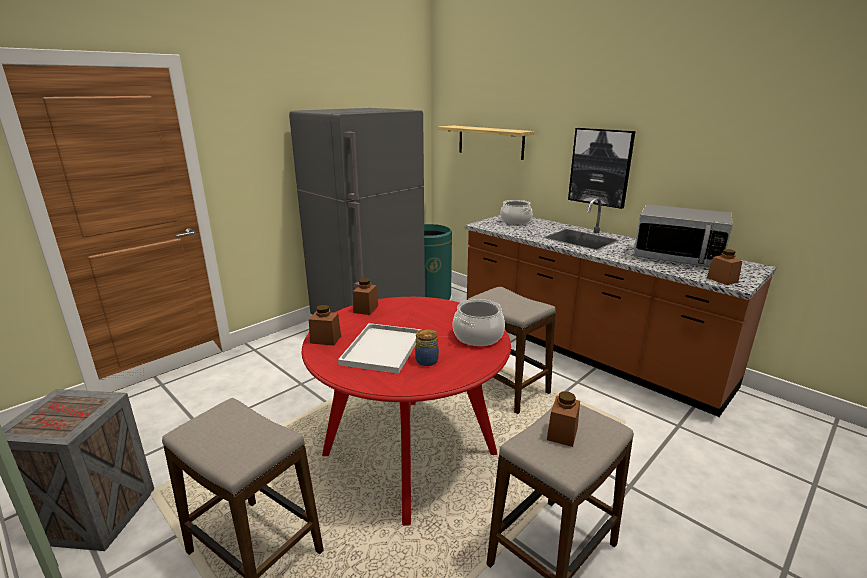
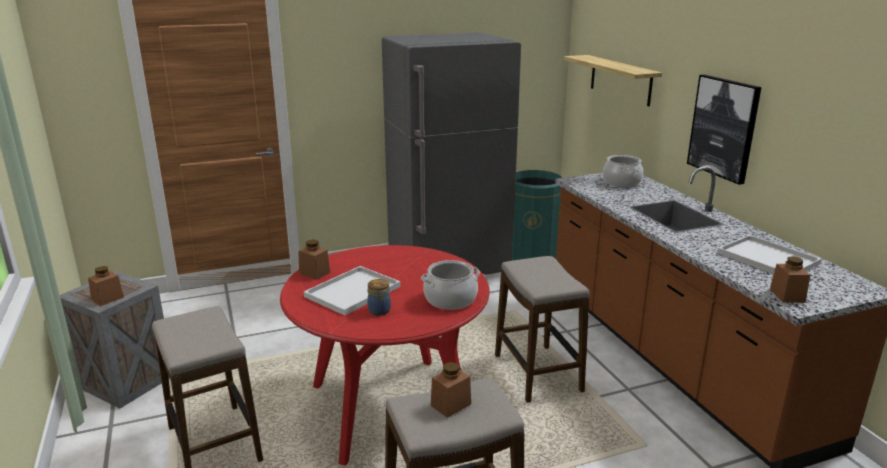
camera: 25 degrees right, 0 degrees up
(366, 309) = (375, 252): brown jar -> brown jar (107, 298)
(677, 257) = (770, 258): microwave -> white tray

